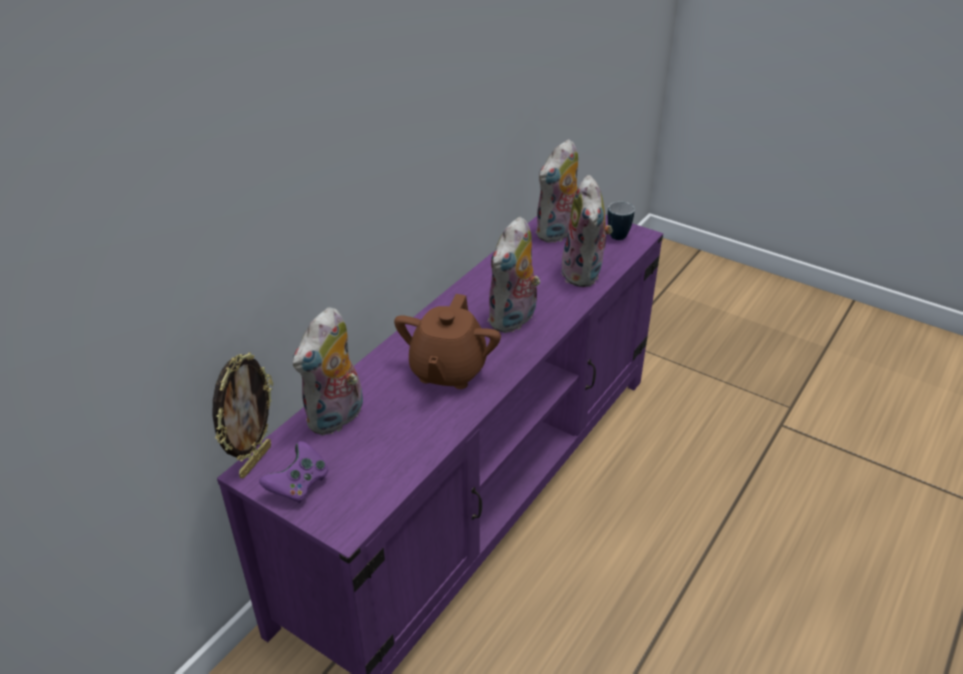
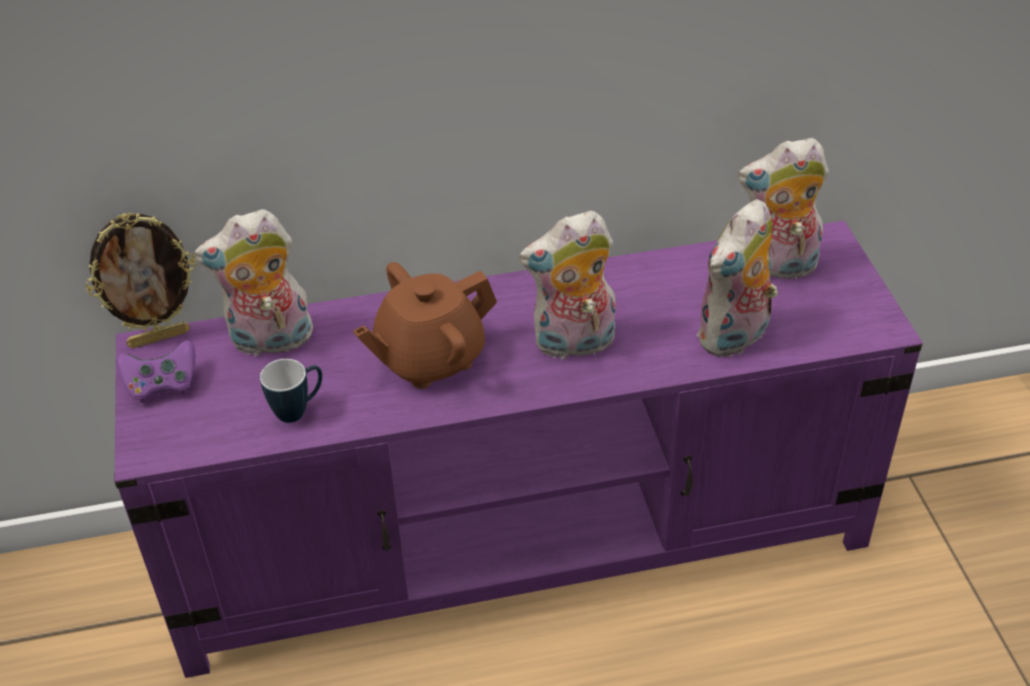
camera: 45 degrees right, 5 degrees up
(618, 234) = (856, 310): mug -> mug (298, 410)

